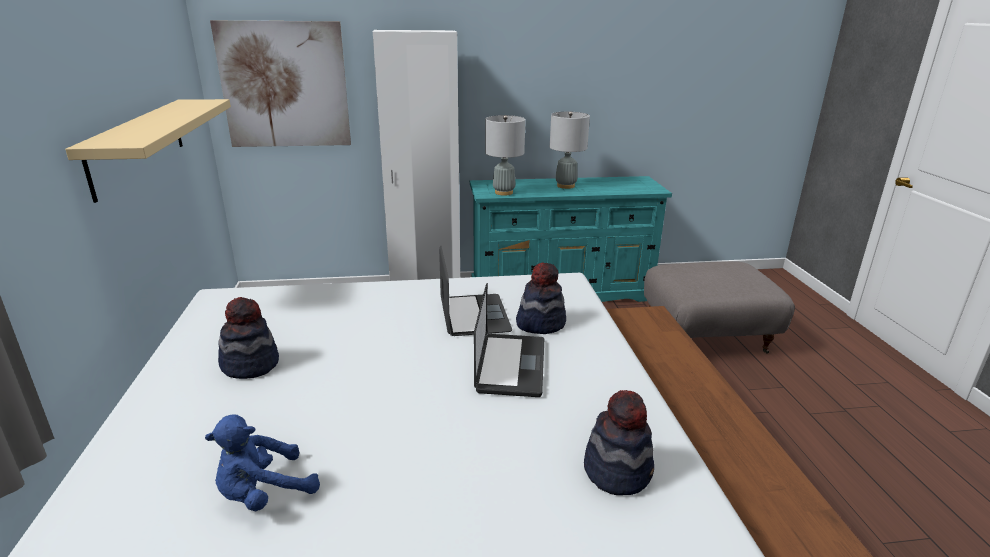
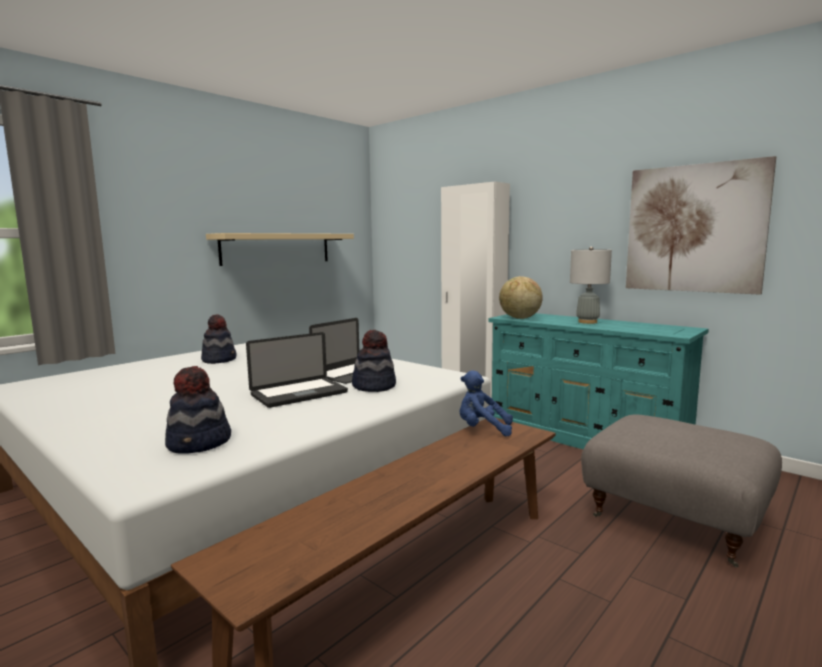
camera: 50 degrees right, 15 degrees down
(264, 494) = (108, 390): blue plush toy -> blue plush toy (482, 429)
(285, 85) = (408, 232): picture -> picture (694, 228)
(503, 192) = (519, 318): grey table lamp -> globe

